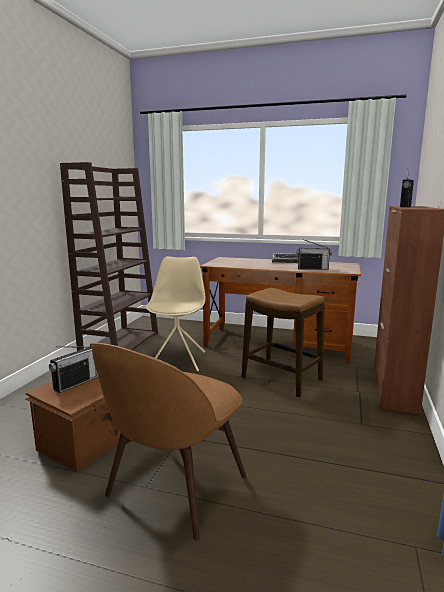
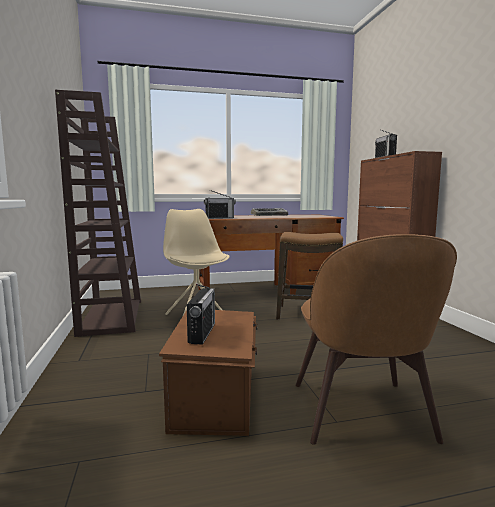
camera: 30 degrees left, 5 degrees down
(313, 269) = (302, 217): radio -> radio (219, 218)

